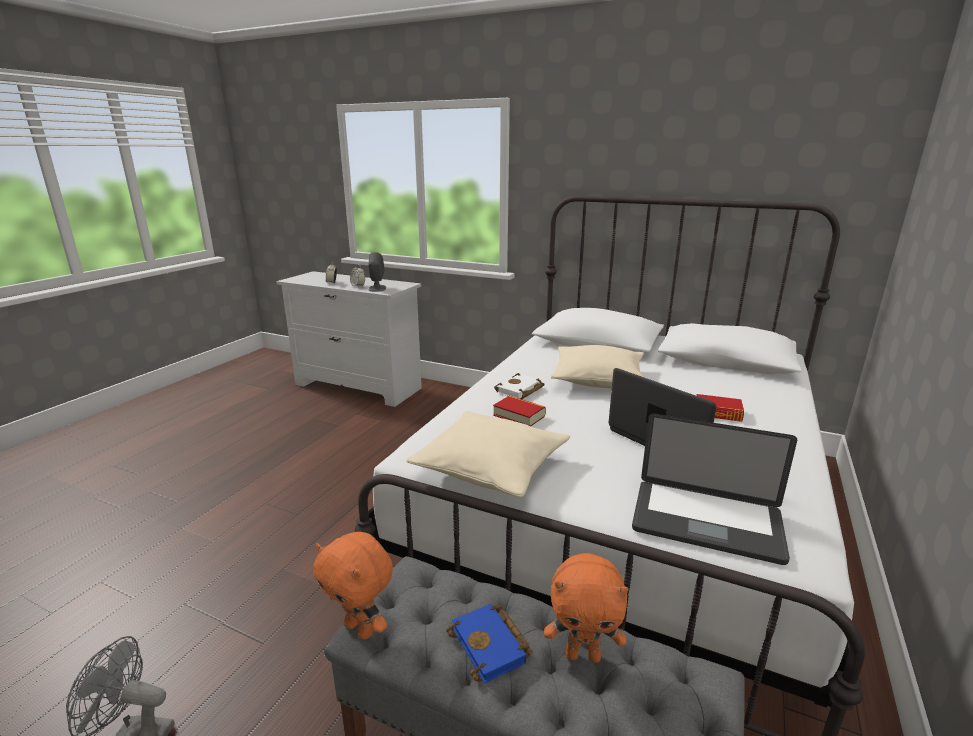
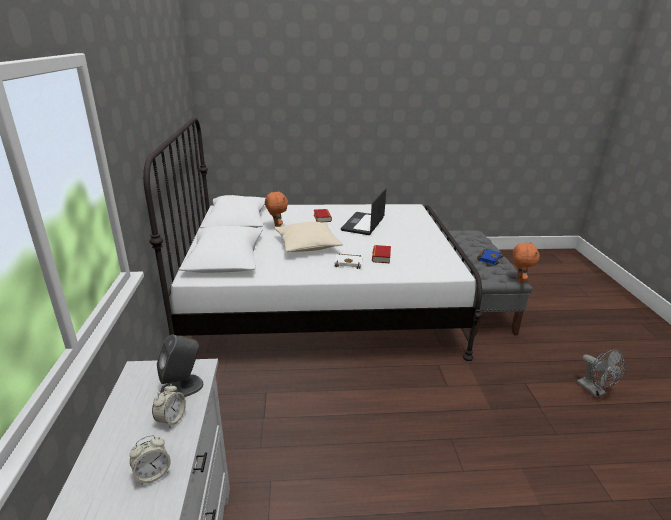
camera: 120 degrees left, 5 degrees up
(491, 468) = (436, 252): beige pillow -> none
(583, 655) = (469, 247): orange plush toy -> orange plush toy (277, 227)
(706, 522) = (413, 216): laptop -> none

